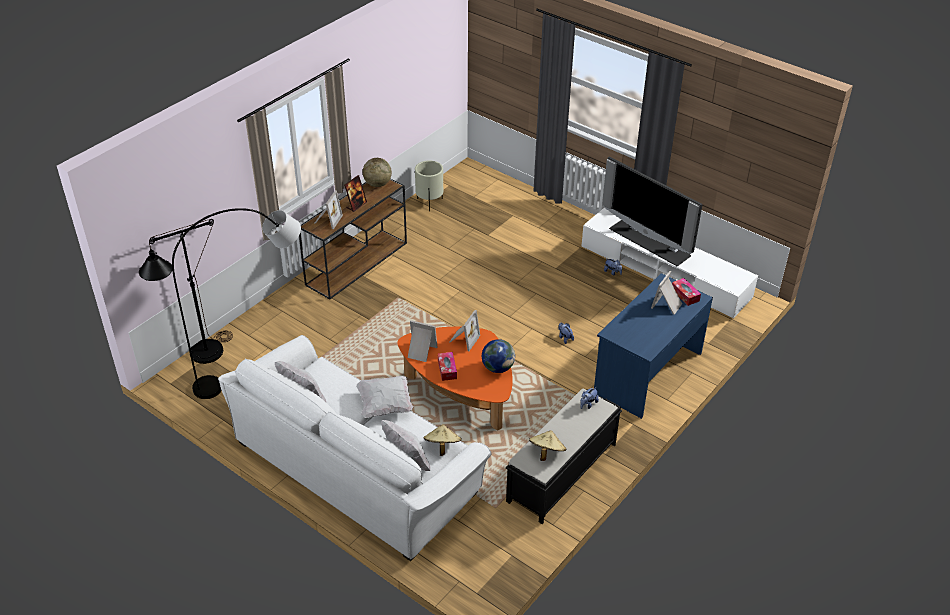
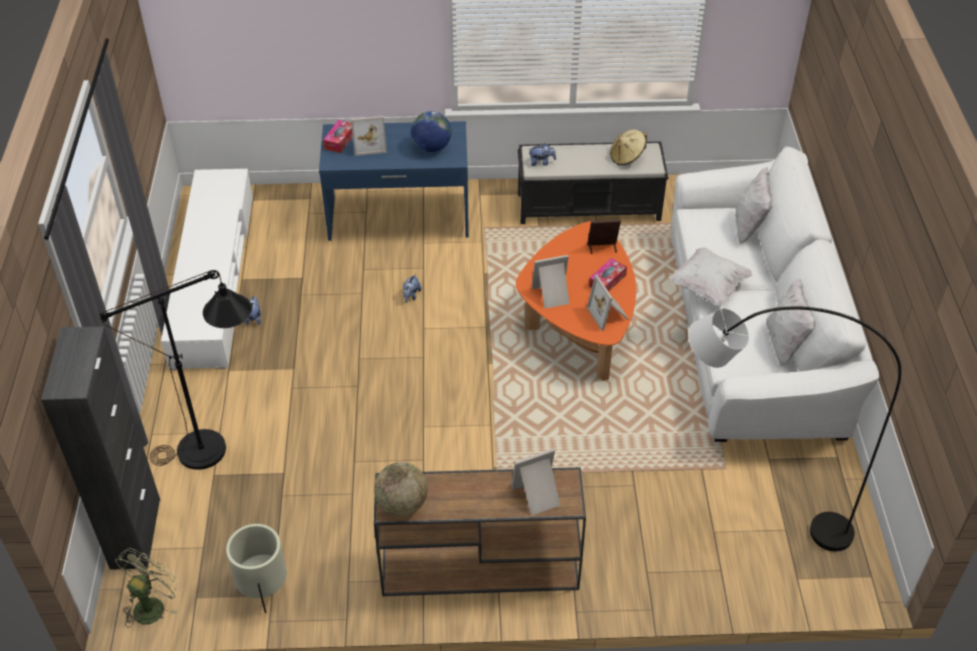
camera: 130 degrees left, 5 degrees up
(199, 358) = (808, 585): black floor lamp -> black floor lamp (216, 448)
(356, 205) = (474, 490): picture frame -> picture frame (602, 248)
(442, 446) = (703, 218): beige hat -> none
(460, 174) = (152, 604): none -> green fan
(498, 368) = (561, 249): globe -> globe (431, 147)
(505, 183) = (135, 533): none -> black cabinet
(650, 241) = (204, 268): television -> none

